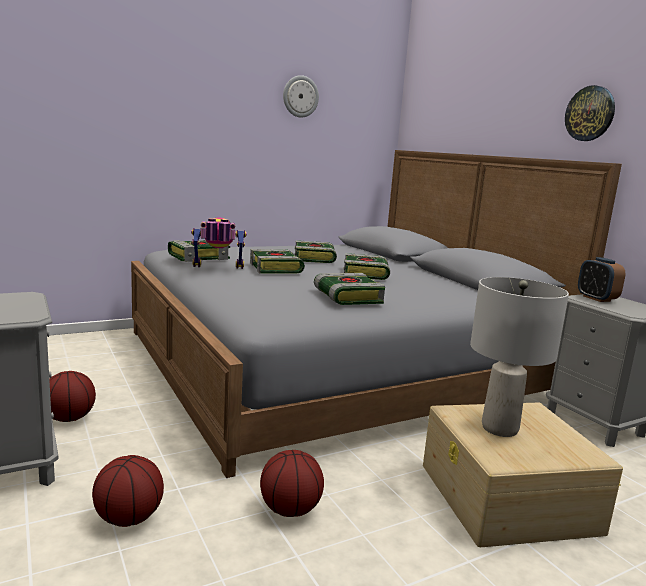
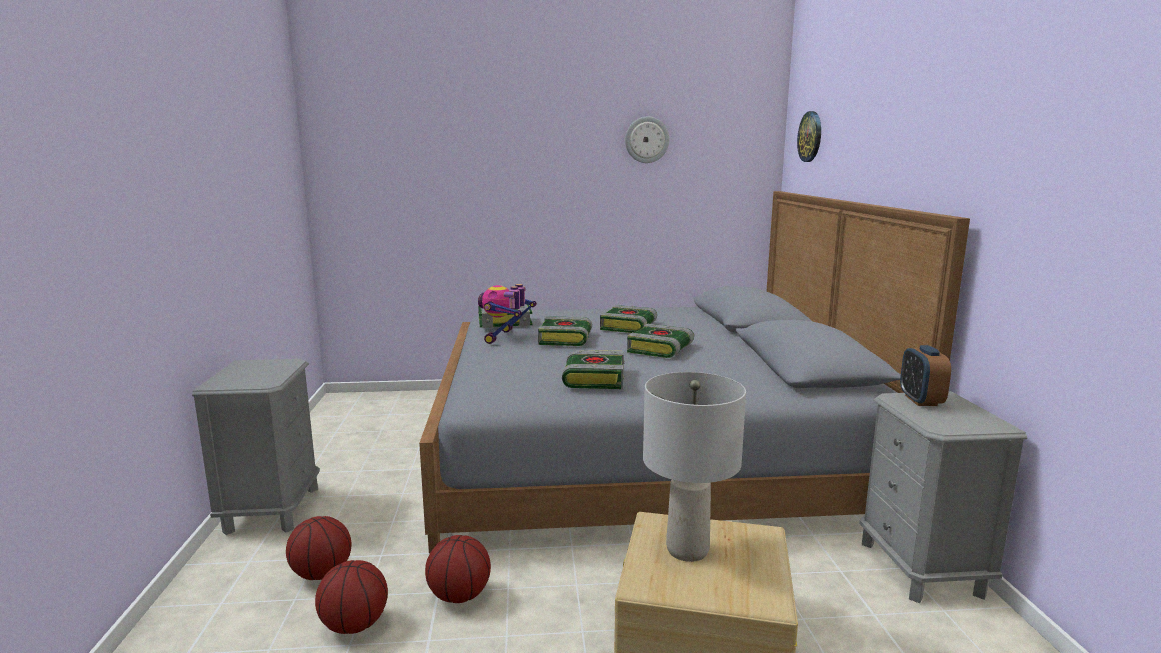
camera: 25 degrees right, 0 degrees up
(69, 418) = (346, 474): basketball -> basketball (354, 625)
(217, 269) = (505, 337): toy robot -> toy robot turned 90 degrees counterclockwise
(590, 113) = (943, 149): wall clock -> wall clock (810, 136)

